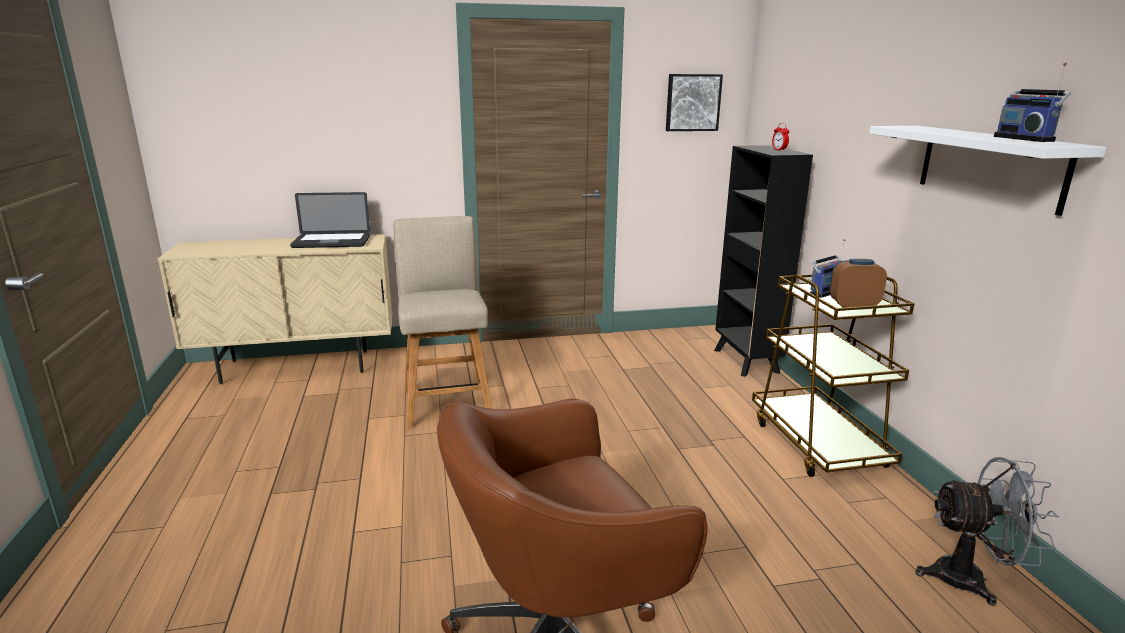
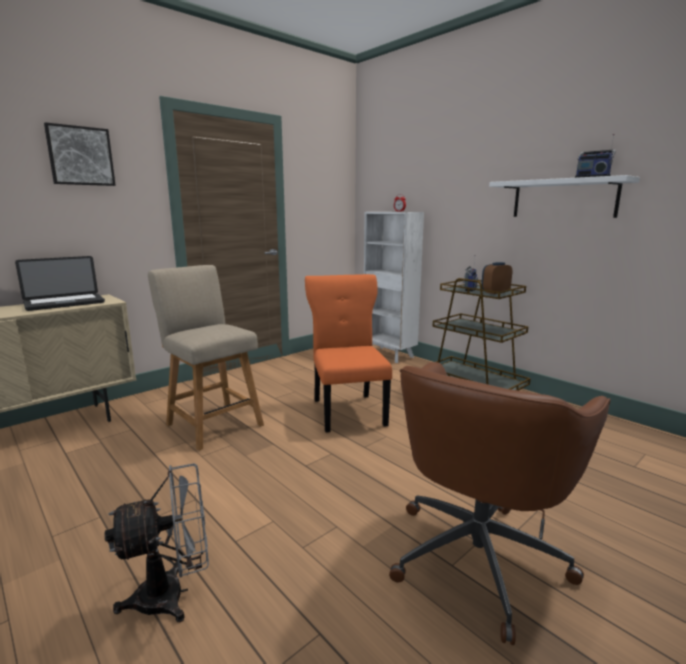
camera: 30 degrees left, 5 degrees down
(603, 428) = (348, 411): none -> orange chair
(692, 102) = (325, 186): picture -> picture (80, 156)
(746, 362) = (389, 355): black bookcase -> white bookcase
(971, 579) = (612, 430): grey fan -> grey fan (173, 594)

